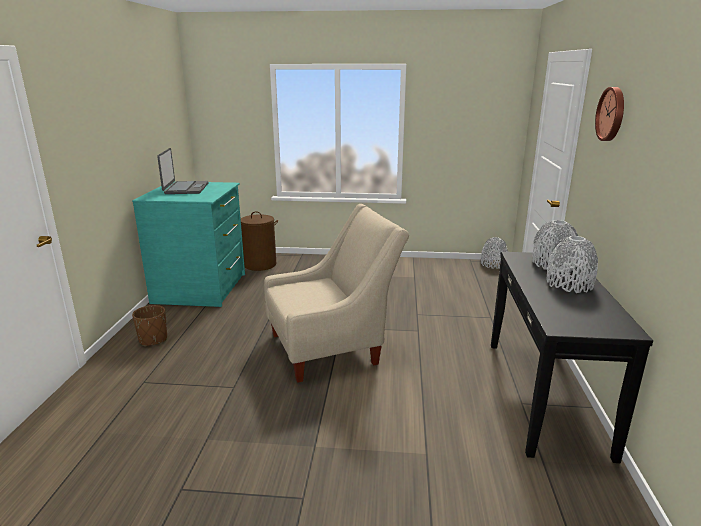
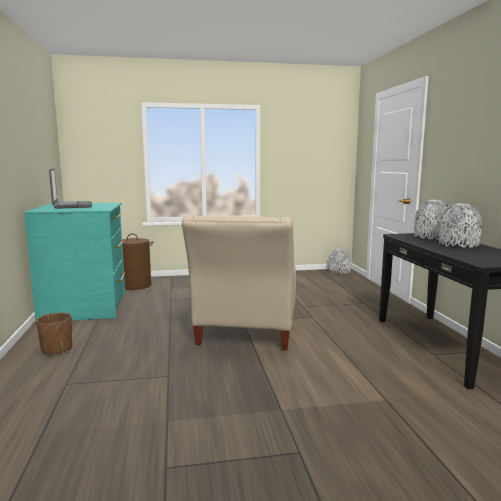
camera: 15 degrees left, 10 degrees down
(332, 347) = (245, 335): beige armchair -> beige armchair turned 135 degrees clockwise
(612, 114) = (464, 113): wall clock -> none

